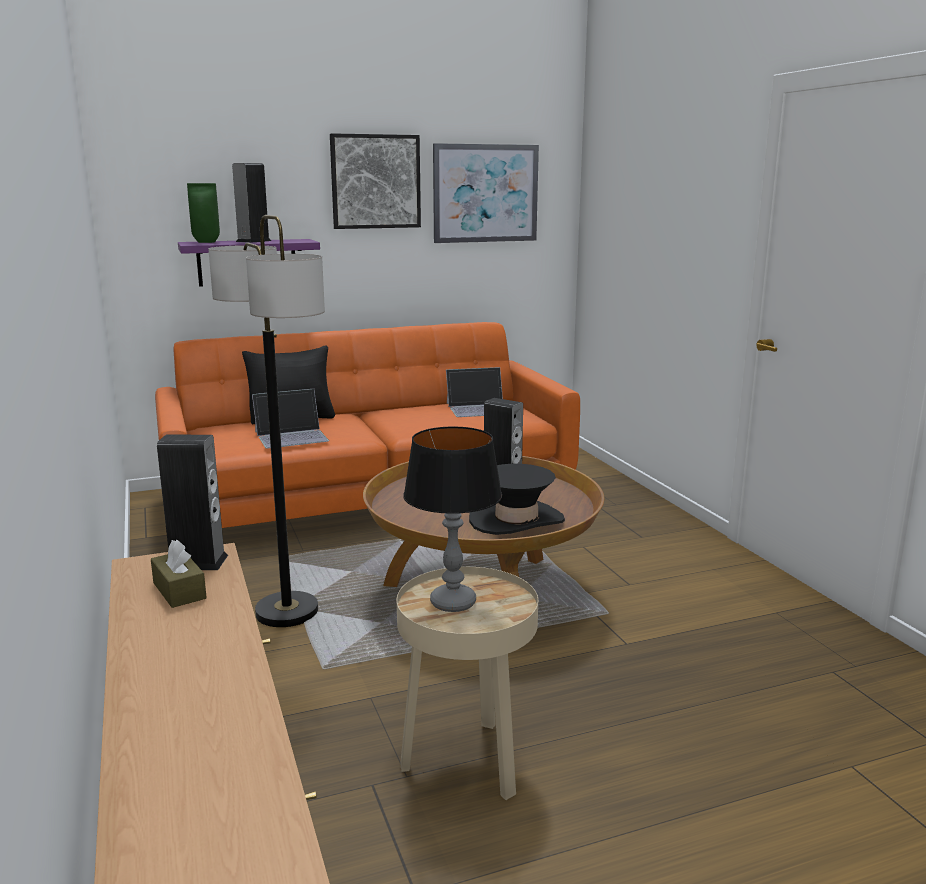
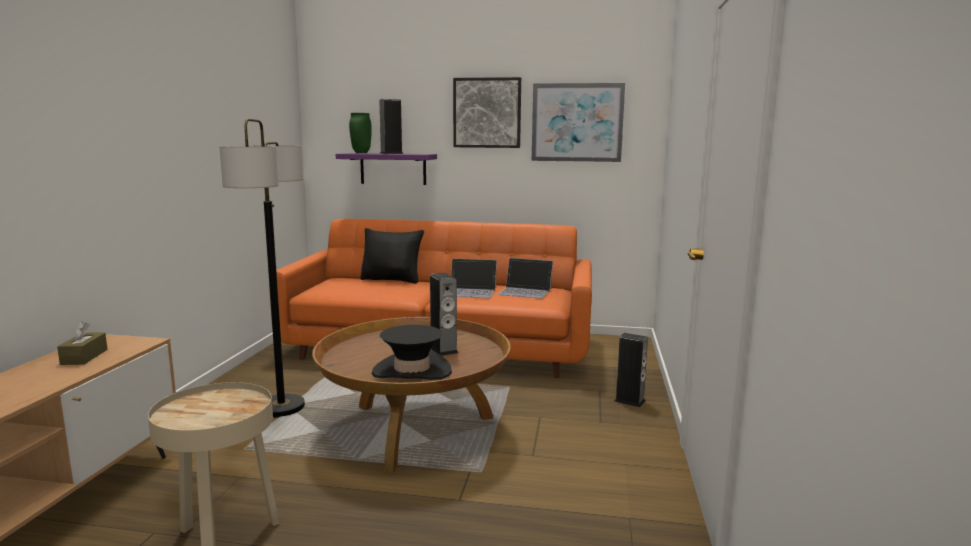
camera: 30 degrees right, 5 degrees down
(197, 562) = (128, 344): speaker -> speaker (629, 401)
(292, 436) = (367, 290): laptop -> laptop (471, 291)
(452, 602) = (207, 406): table lamp -> none

